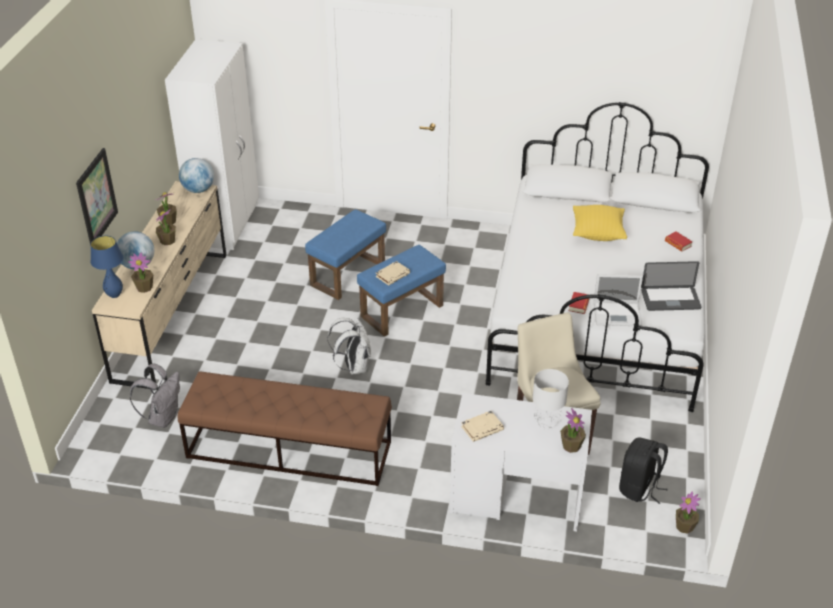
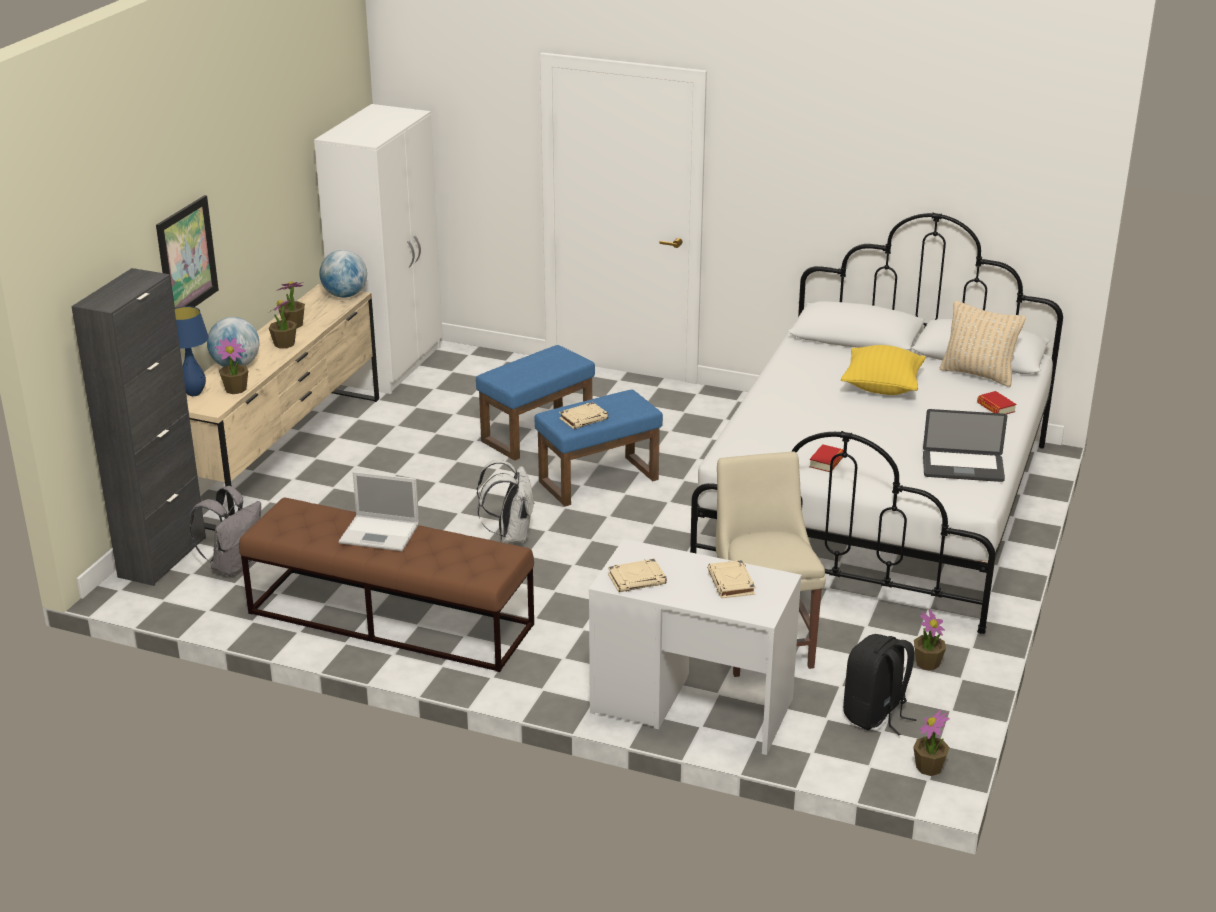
camera: 10 degrees right, 10 degrees down
(108, 416) = (162, 557): none -> black cabinet
(547, 423) = (731, 583): grey table lamp -> beige book
(571, 446) = (756, 610): potted plant -> potted plant (927, 663)
(618, 314) = (880, 476): laptop -> laptop (381, 533)
(658, 215) = (978, 374): none -> beige pillow

